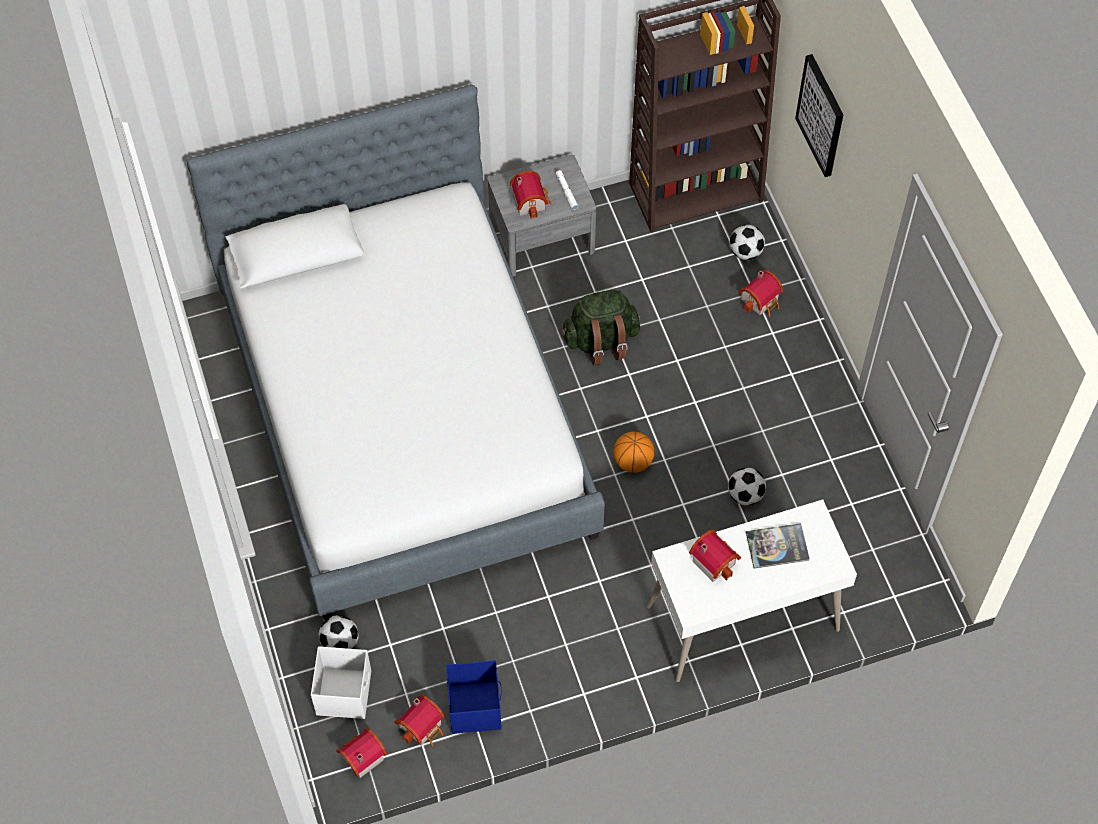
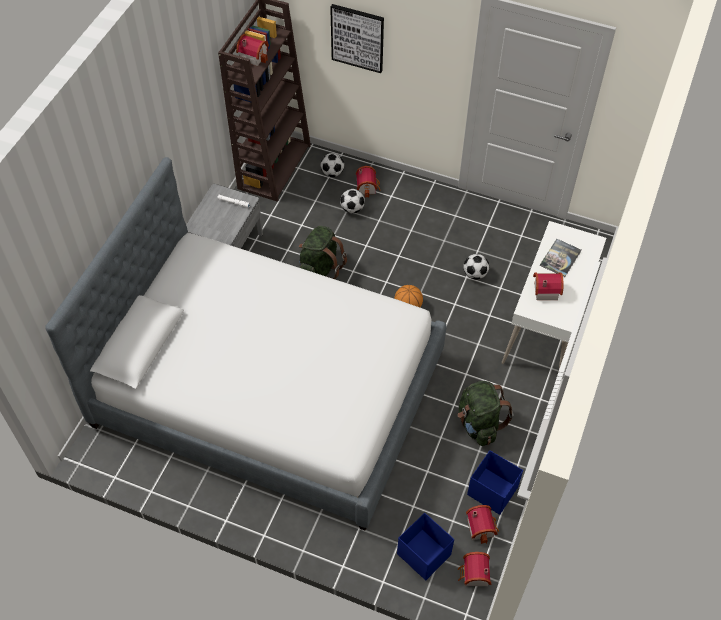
camera: 50 degrees left, 5 degrees down
(340, 643) = (388, 532): football -> football (352, 209)
(344, 692) = (423, 554): white storage box -> blue storage box
(531, 201) = (221, 221): toy house -> toy house (253, 56)
(546, 637) = (479, 424): none -> green backpack

